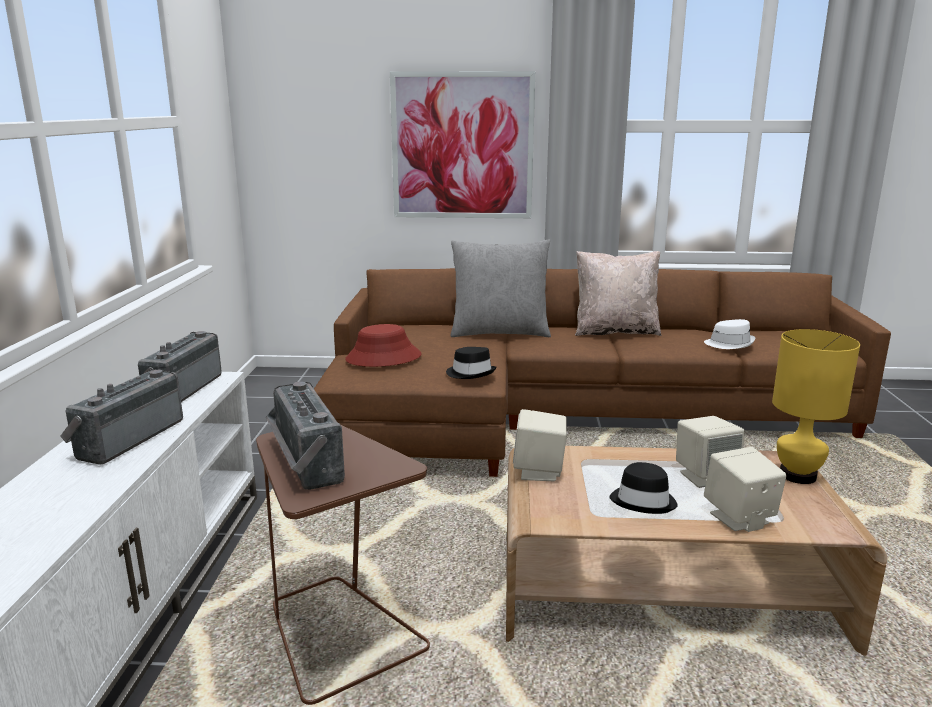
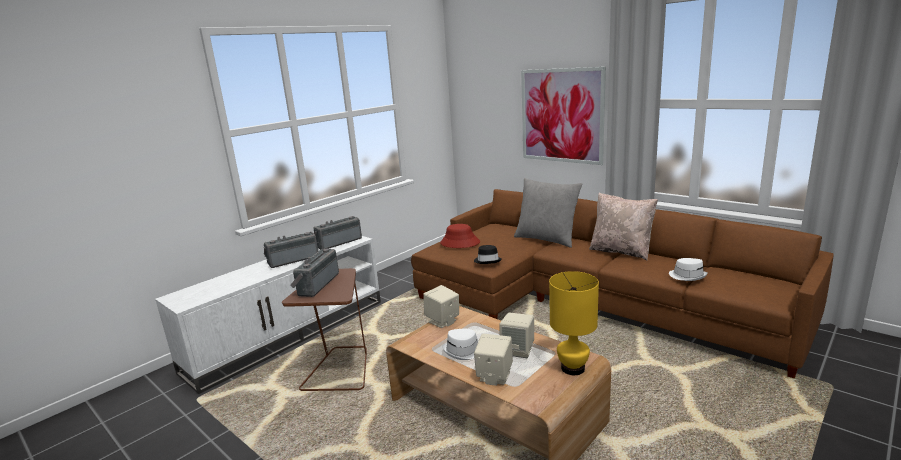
camera: 40 degrees right, 0 degrees up
(643, 501) = (464, 351): black hat -> white hat

